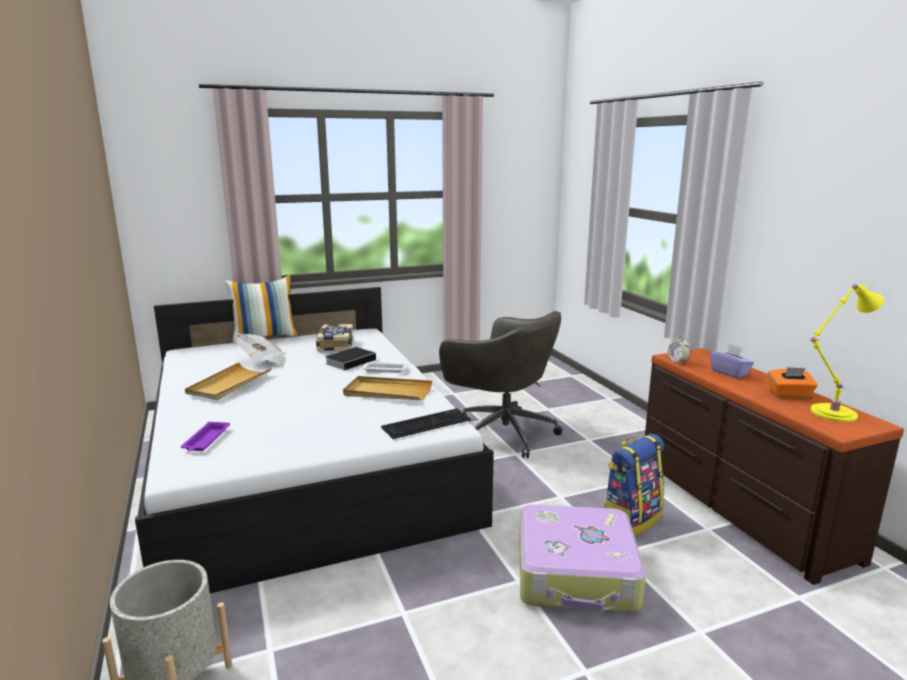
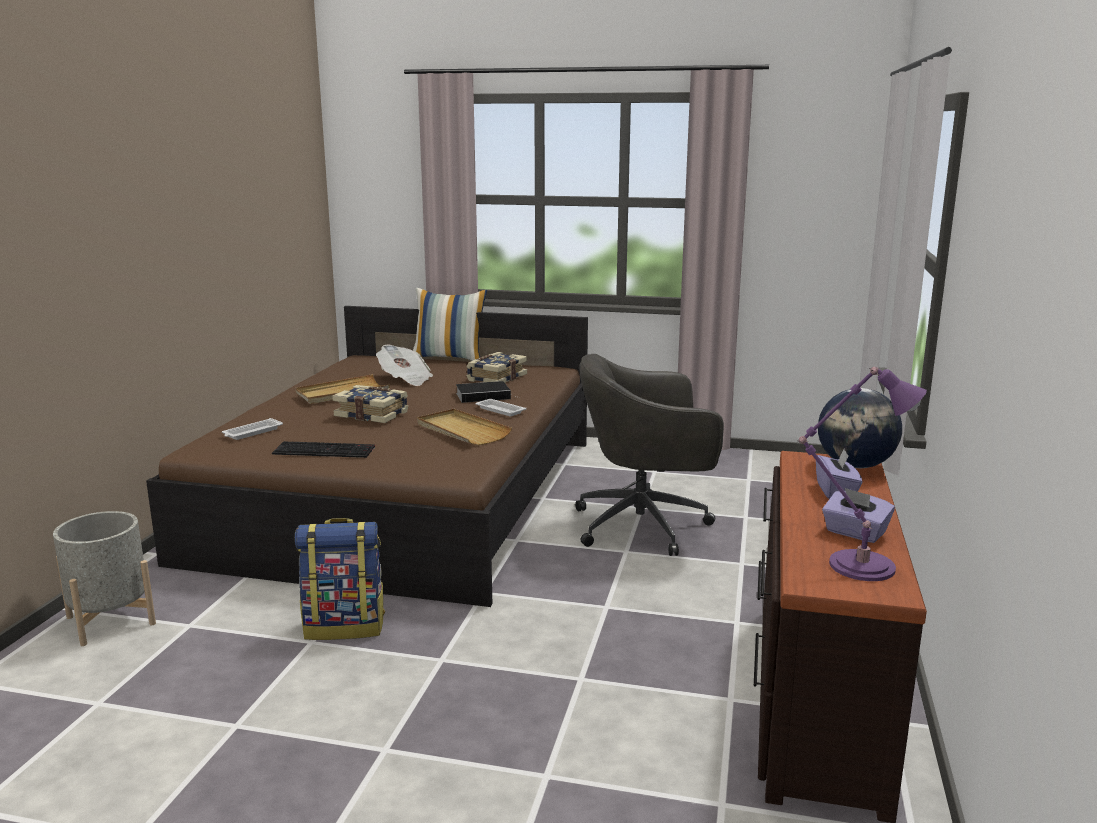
camera: 35 degrees right, 0 degrees up
(206, 440) = (252, 433): purple tray -> white tray
(291, 396) = (372, 414): none -> book
(303, 462) = (405, 496): white bed -> brown bed
(427, 423) = (442, 465): keyboard -> keyboard (325, 450)
(501, 432) = (645, 525): grey office chair -> grey office chair turned 105 degrees clockwise
(577, 574) = (505, 677): suitcase -> none
(630, 520) = (648, 656): backpack -> backpack (345, 626)
(677, 361) = (795, 464): alarm clock -> none
(704, 355) = (856, 465): none -> globe
(789, 395) = (855, 533): orange tissue box -> purple tissue box
(830, 413) = (855, 565): yellow table lamp -> purple table lamp

